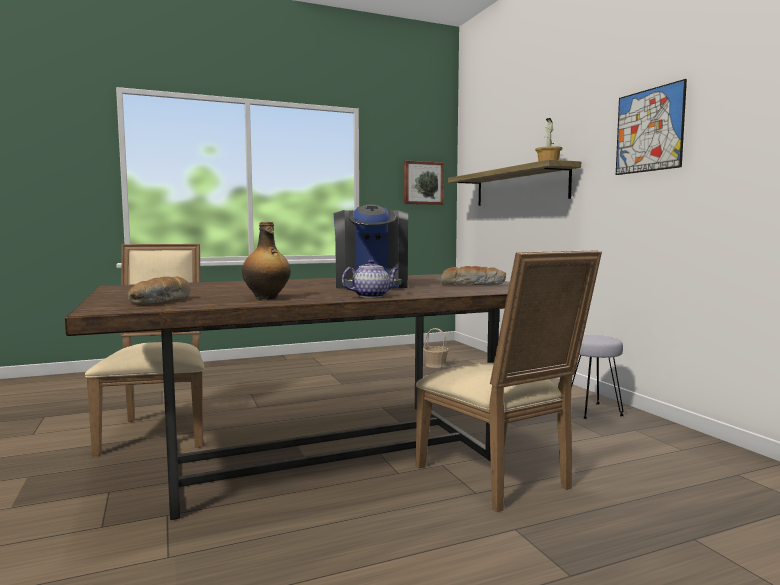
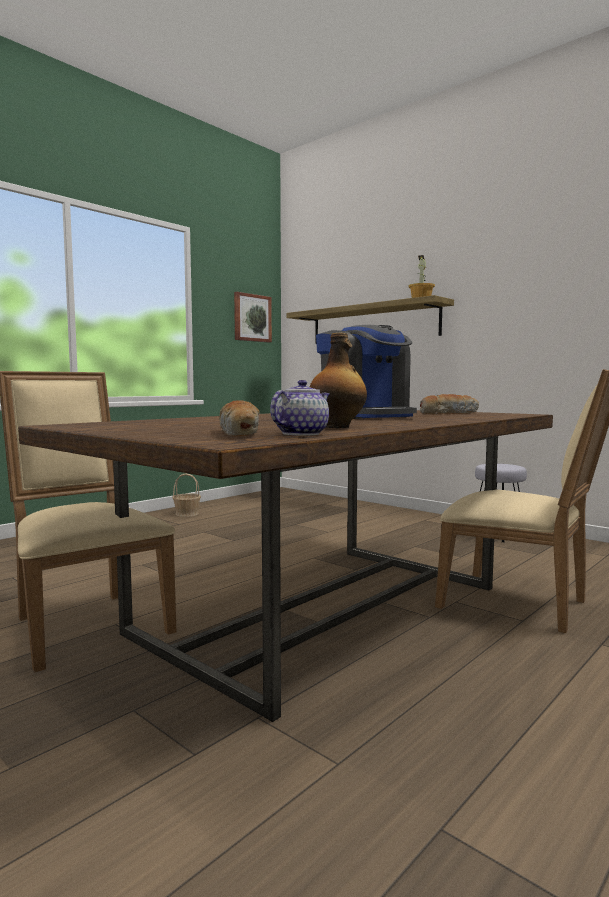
camera: 25 degrees left, 0 degrees up
(371, 296) = (428, 422): teapot -> teapot (301, 434)
(435, 365) = (301, 511): basket -> basket (187, 514)
(649, 130) = (534, 272): picture -> none

